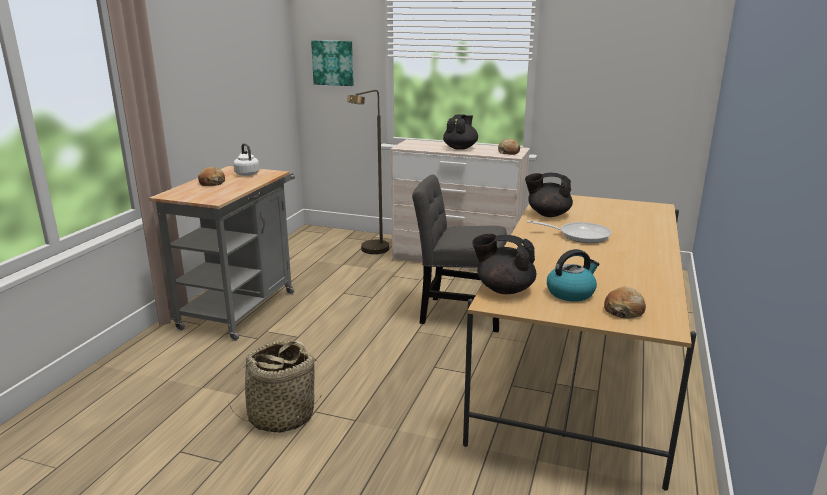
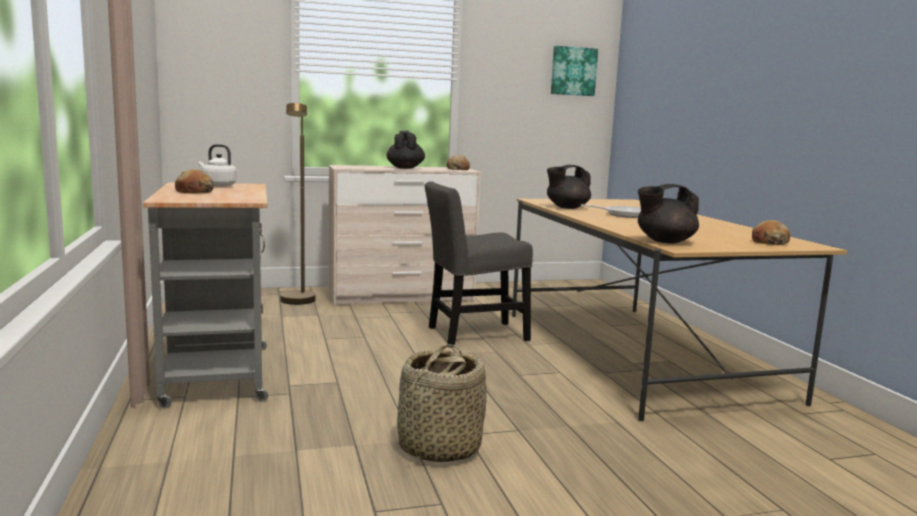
camera: 35 degrees left, 10 degrees down
(333, 63) = (219, 78): picture -> picture (573, 71)
(571, 293) = (712, 238): kettle -> none

